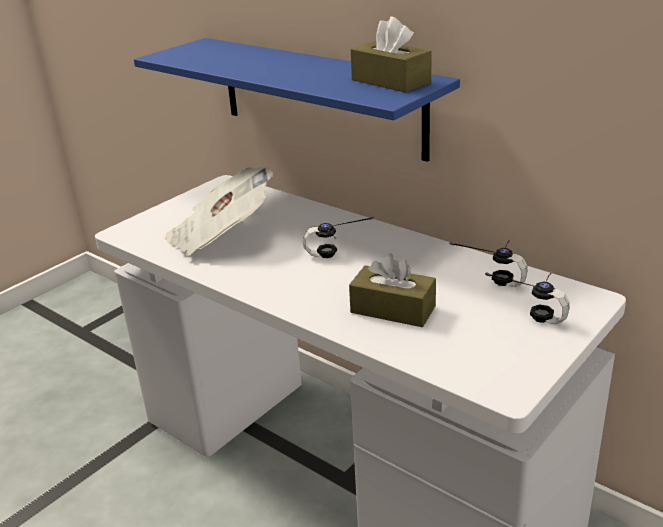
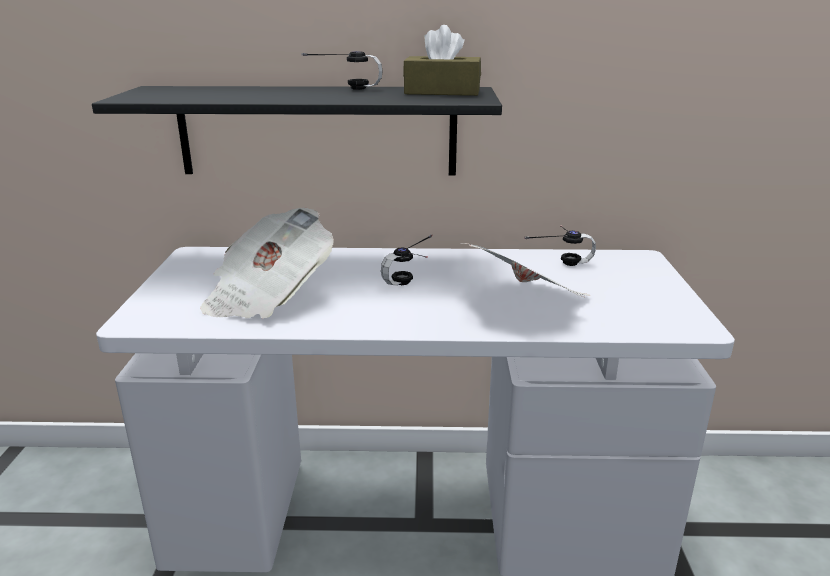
camera: 40 degrees left, 5 degrees down
(319, 96) = (317, 131): blue shelf -> black shelf
(393, 309) = (526, 304): brown tissue box -> newspaper
(531, 310) = (619, 274): headphones -> headphones (346, 87)

